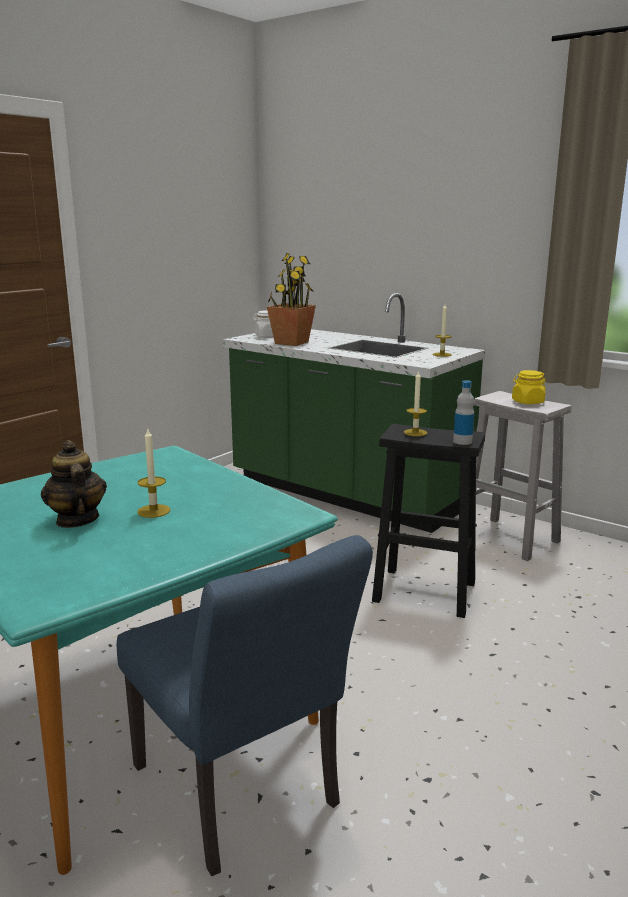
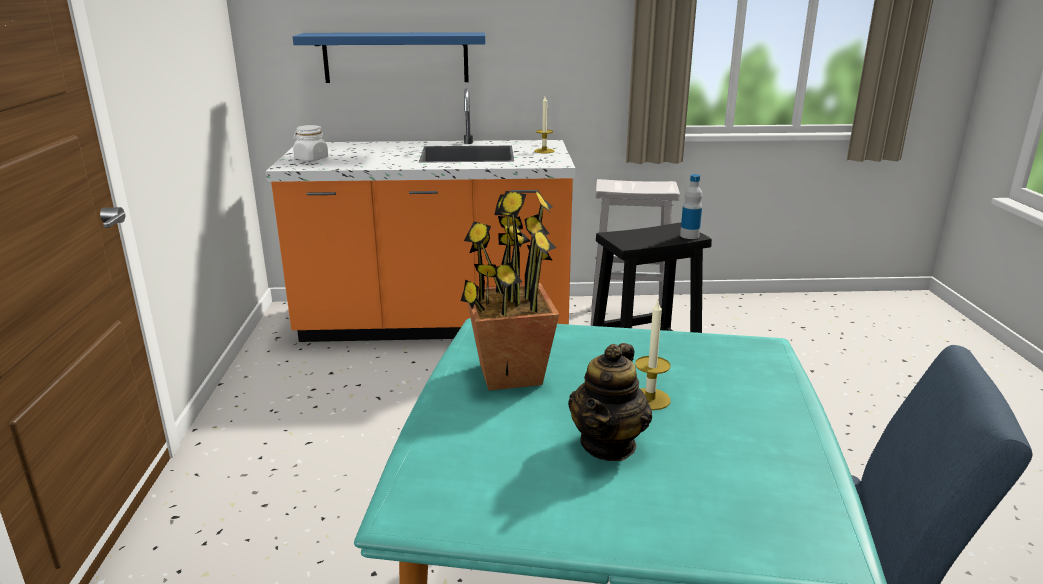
camera: 40 degrees left, 5 degrees up
(76, 520) = (609, 444): teapot -> teapot turned 90 degrees counterclockwise
(291, 343) = (363, 162): potted plant -> potted plant (509, 374)
(346, 494) = (435, 324): green counter -> orange counter
(360, 264) = (396, 57): none -> blue shelf
(415, 432) = (636, 237): candle -> none
(527, 402) = (642, 185): yellow jar -> none

